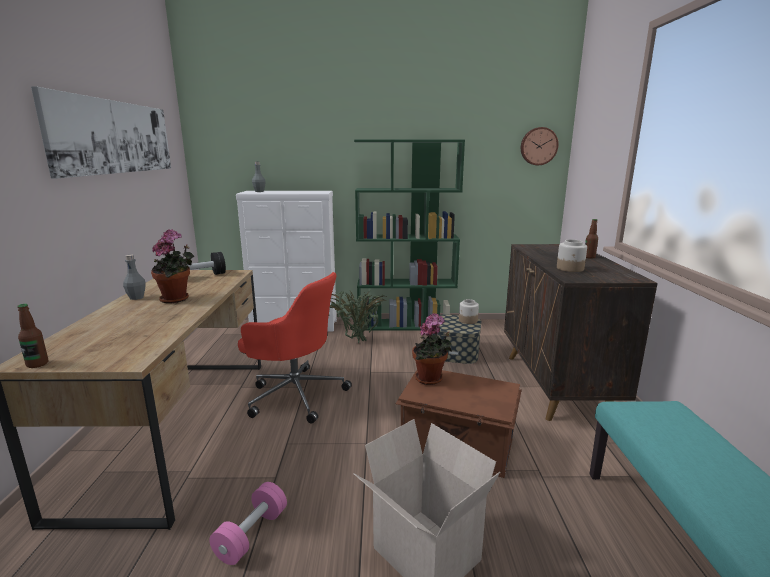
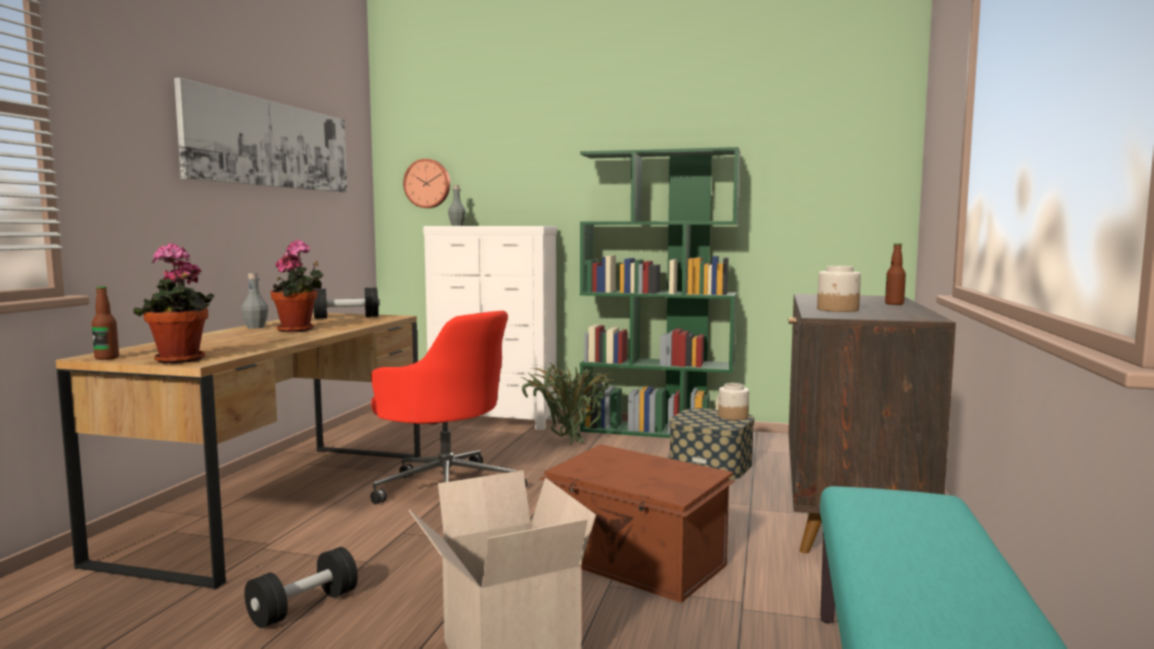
camera: 15 degrees right, 10 degrees down
(251, 534) = (304, 607): pink dumbbell -> black dumbbell
(430, 380) = (603, 457): potted plant -> potted plant (180, 360)
(538, 146) = (867, 158): wall clock -> wall clock (428, 183)

